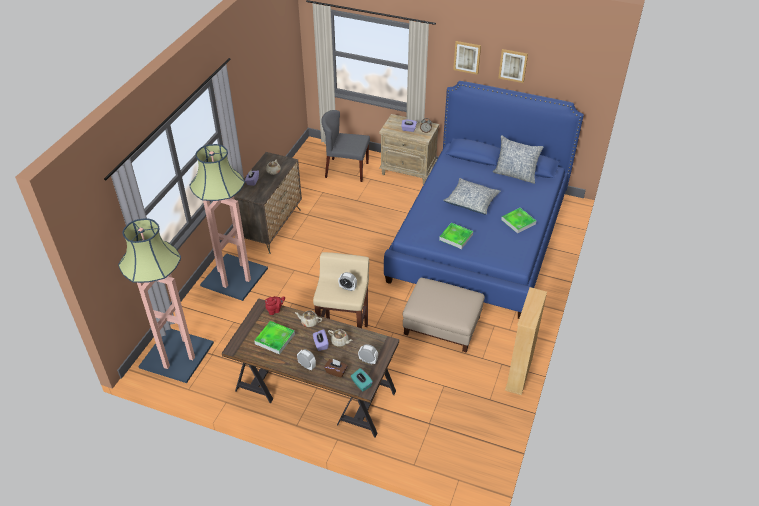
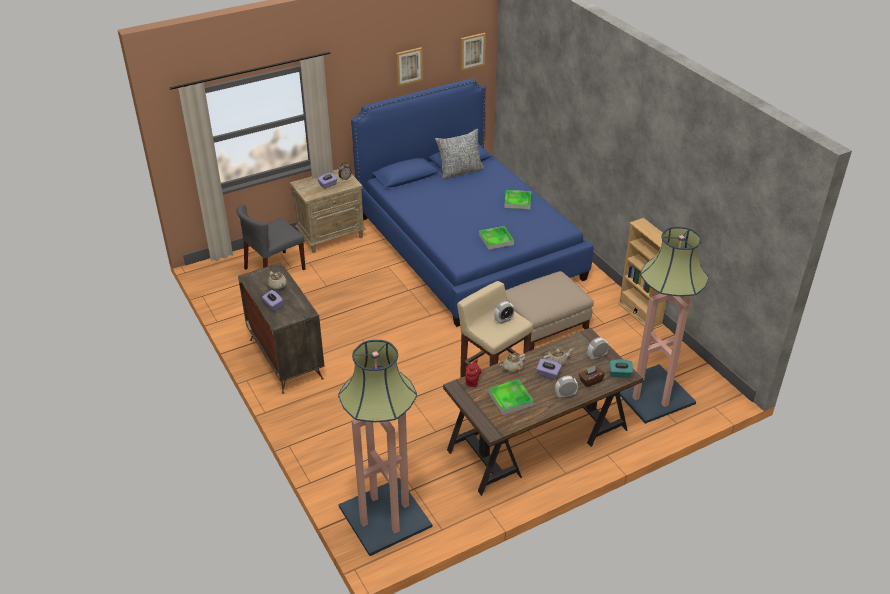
camera: 50 degrees left, 5 degrees down
(235, 277) = (325, 419): floor lamp -> floor lamp (652, 394)
(467, 57) = (362, 77): picture -> picture (472, 51)
(471, 201) = (463, 209): pillow -> none

